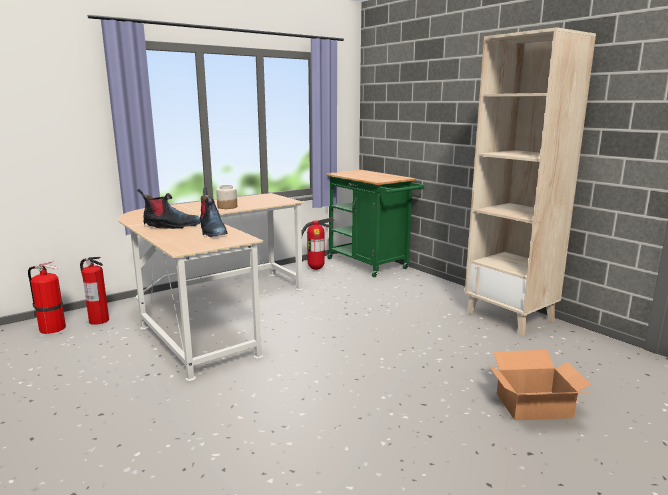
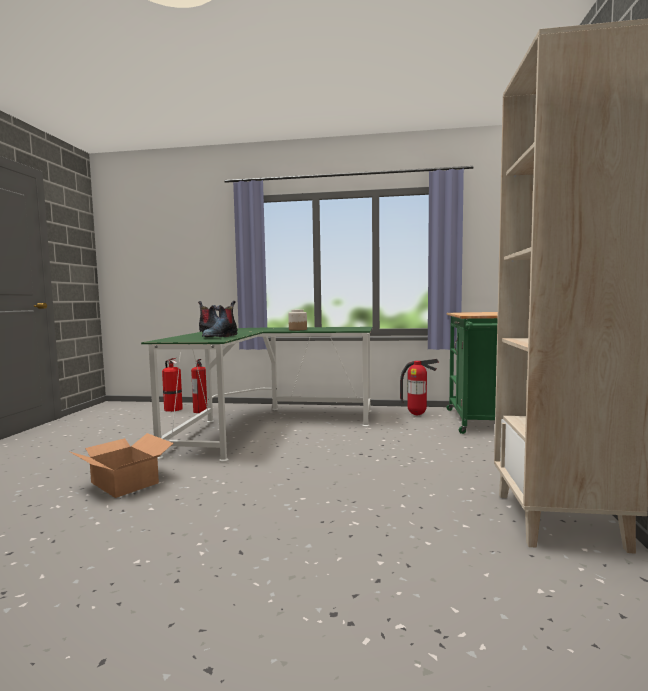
camera: 45 degrees right, 10 degrees down
(213, 313) = (266, 424): beige desk -> green desk
(534, 406) = (345, 627): cardboard box -> cardboard box (124, 483)

